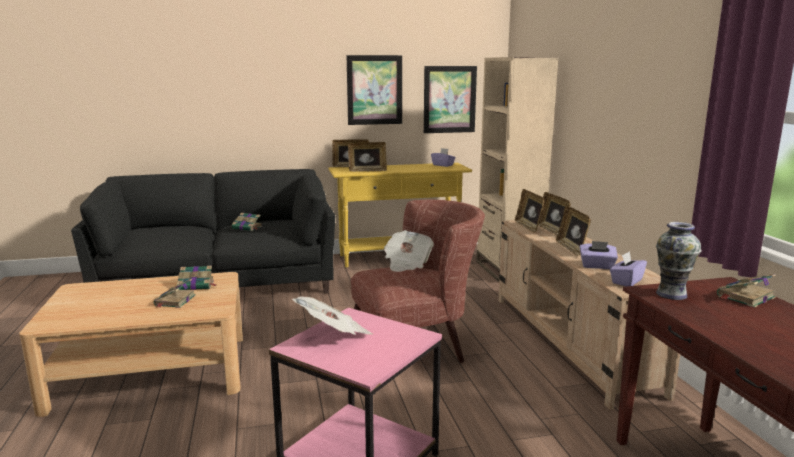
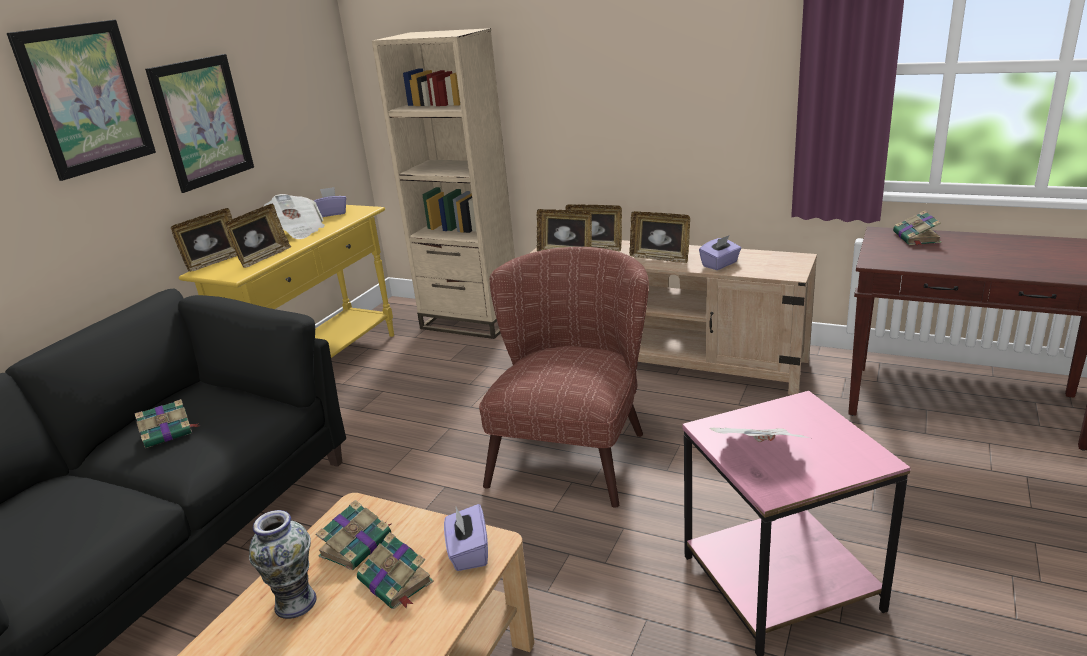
camera: 50 degrees left, 10 degrees up
(407, 264) = (536, 354): newspaper -> newspaper (297, 231)
(449, 99) = (298, 112): picture -> picture (86, 98)
(626, 281) = (771, 267): purple tissue box -> purple tissue box (468, 552)
(671, 294) = (890, 257): vase -> vase (295, 602)

